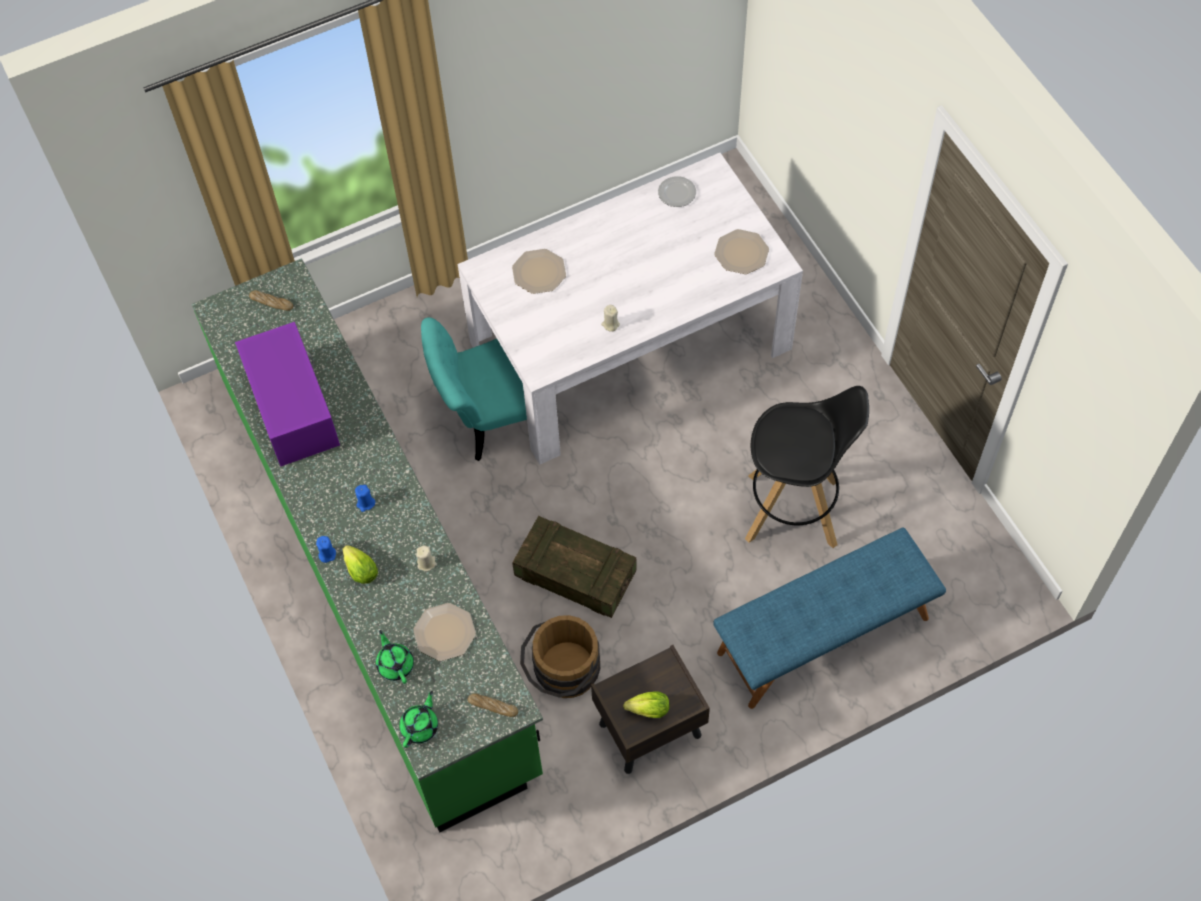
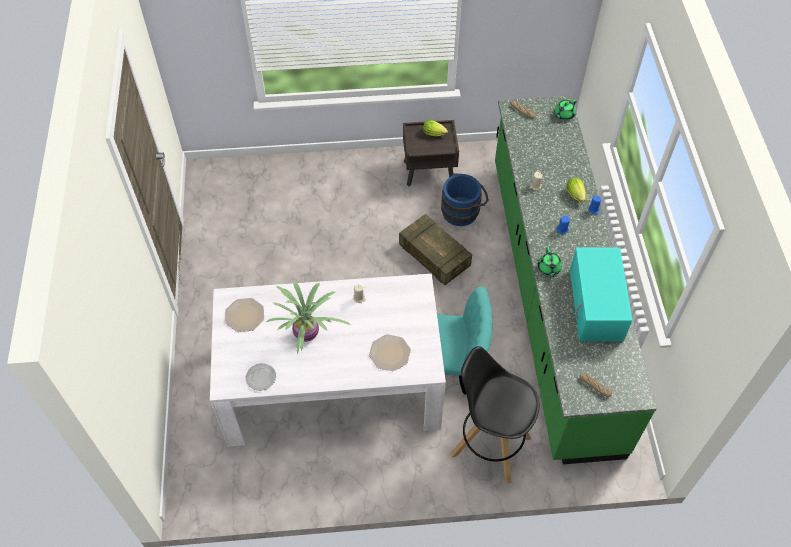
camera: 160 degrees left, 5 degrees down
(291, 406) = (596, 305): purple microwave -> turquoise microwave
(395, 664) = (568, 145): green teapot -> green teapot (549, 268)
(445, 633) = (536, 150): plate -> none
(563, 674) = (463, 210): brown bucket -> blue bucket
(651, 258) = (307, 334): none -> potted plant
(794, 510) = (291, 247): black stool -> black stool (489, 445)
(823, 636) = (315, 182): blue bench -> none

